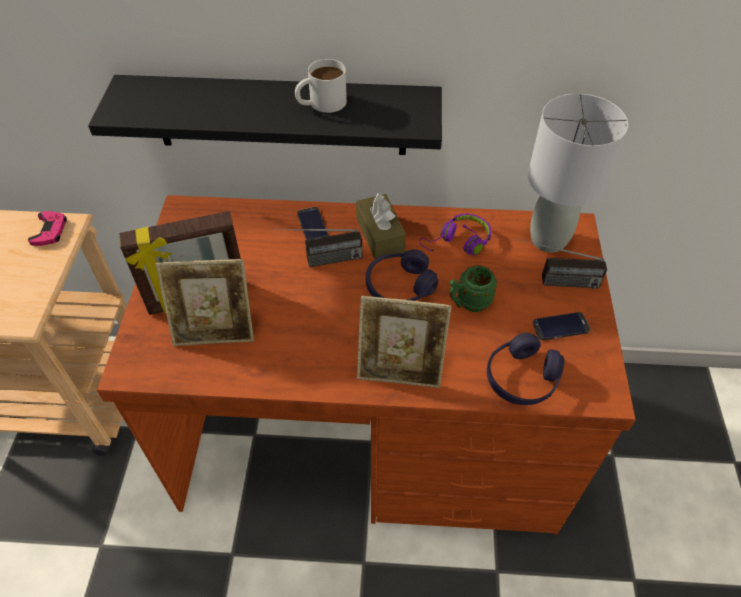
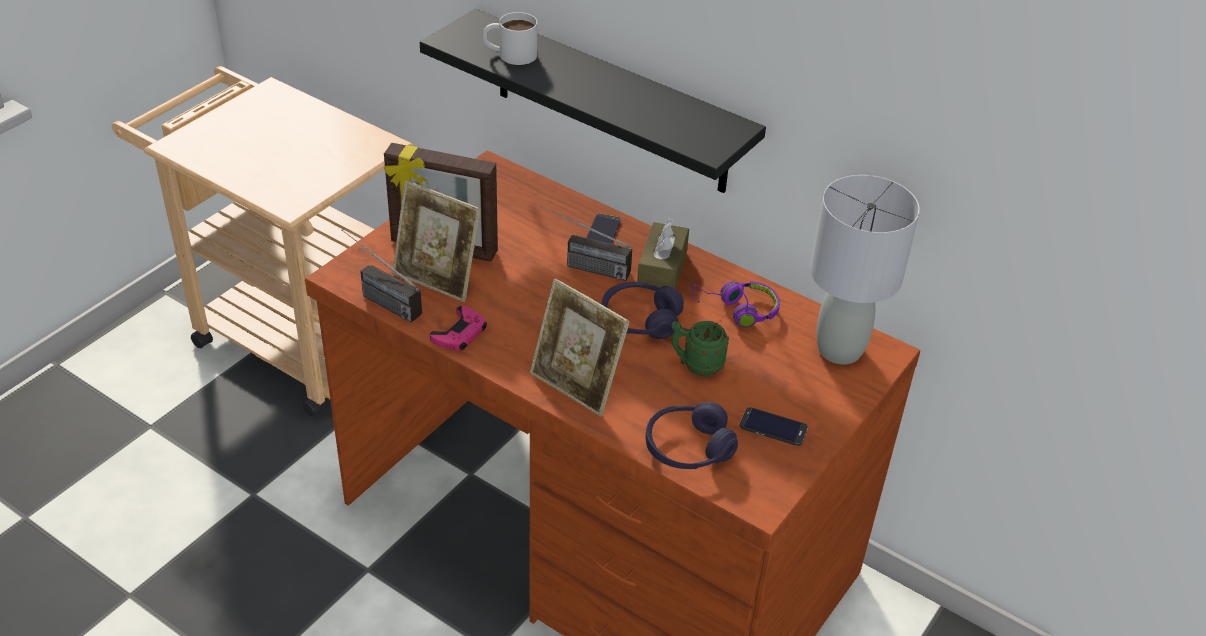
camera: 30 degrees right, 10 degrees down
(50, 231) = (366, 143): pink game controller -> pink game controller (460, 333)
(321, 103) = (634, 98): white mug -> white mug (510, 54)
(555, 282) = (807, 388): radio -> radio (377, 299)

